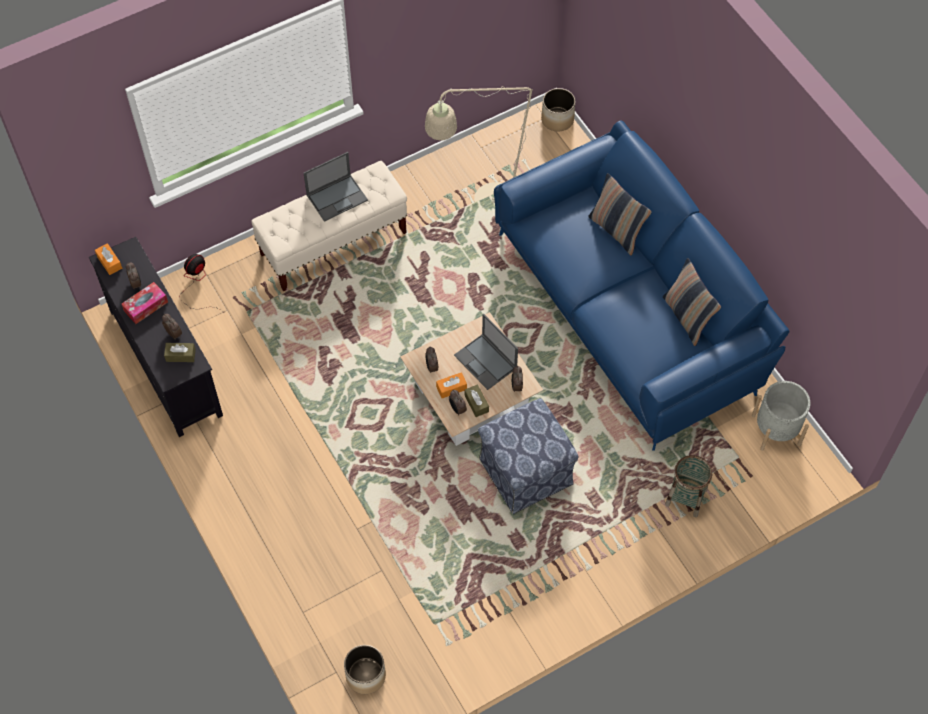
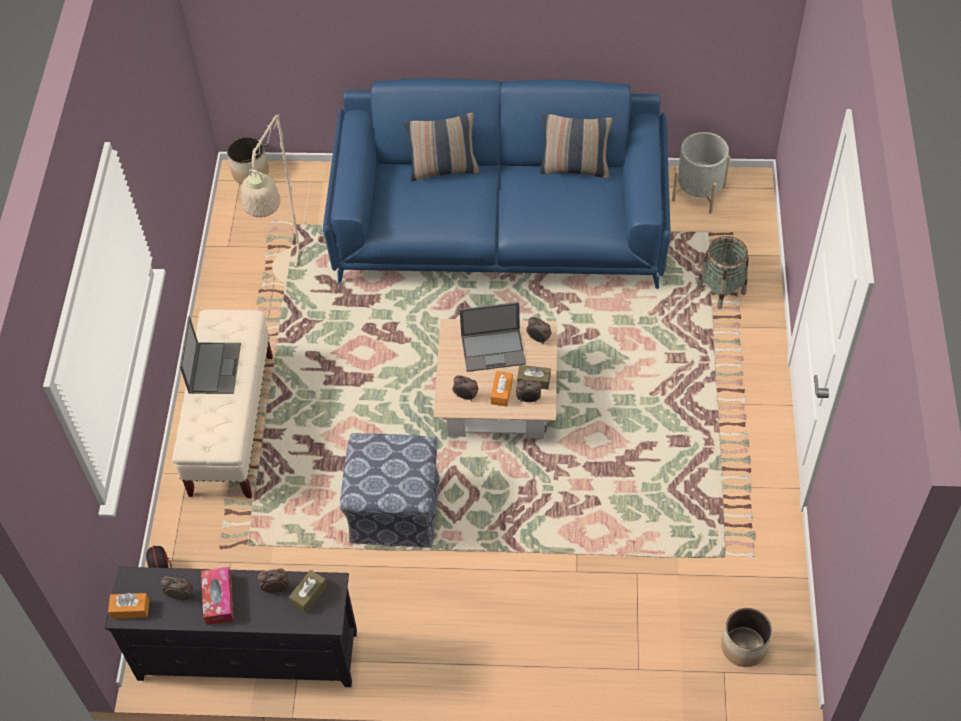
camera: 55 degrees left, 5 degrees down
(525, 470) = (610, 396): ottoman -> ottoman (393, 510)

